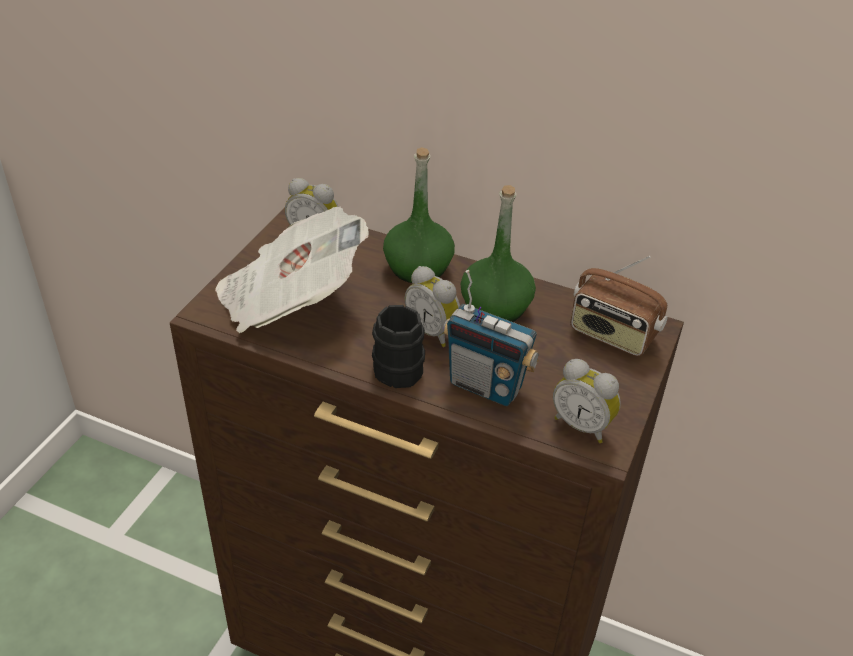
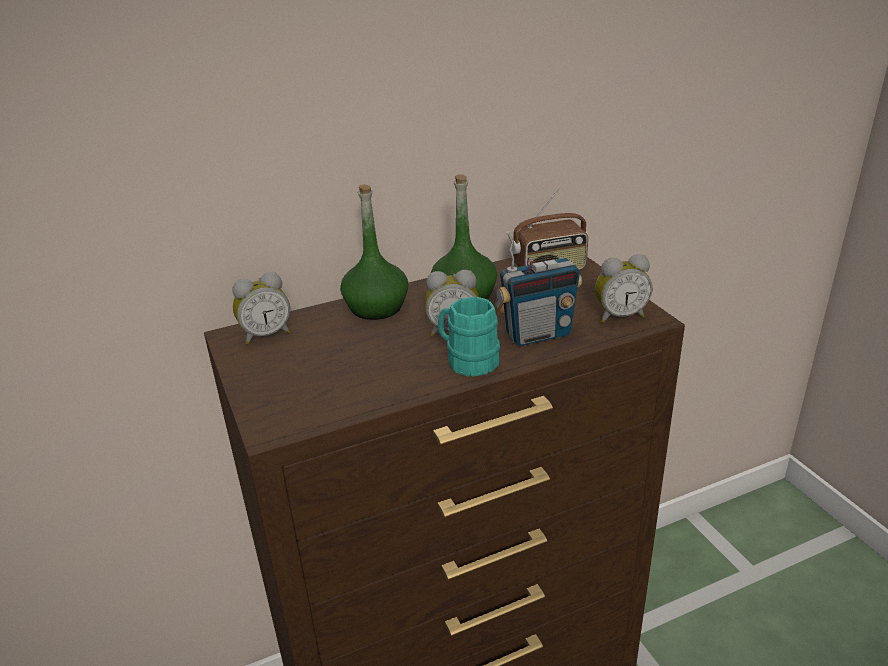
camera: 45 degrees left, 10 degrees down
(290, 300) = (322, 378): newspaper -> none
(397, 365) = (467, 361): black mug -> turquoise mug

